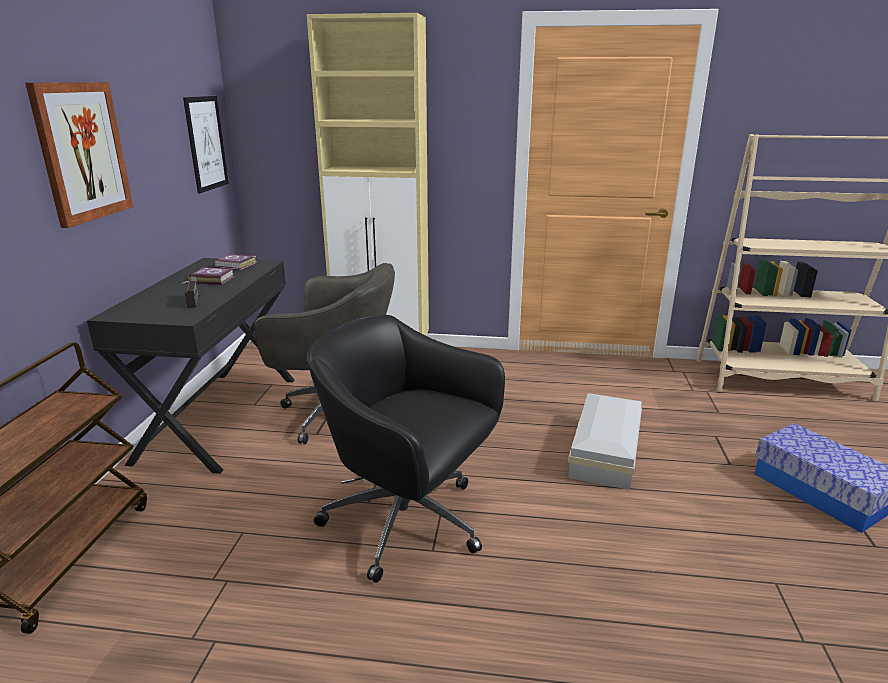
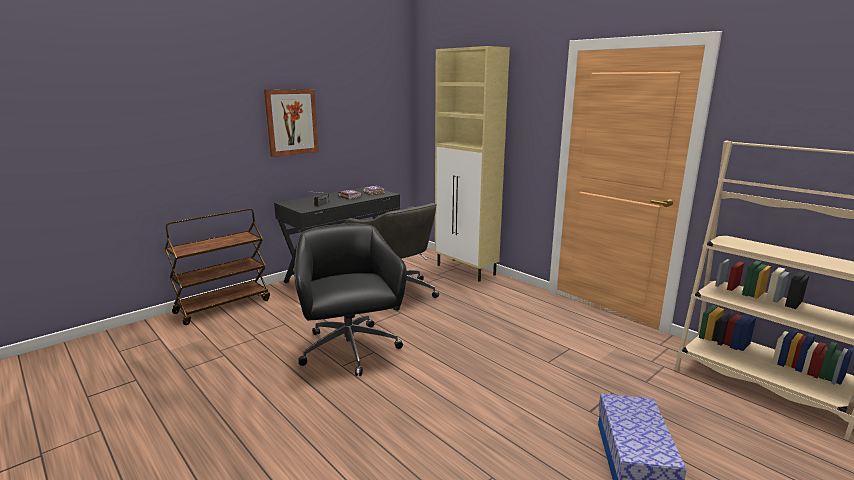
camera: 40 degrees right, 5 degrees down
(206, 143) = (389, 122): picture -> none
(607, 450) = (513, 366): white storage box -> none

